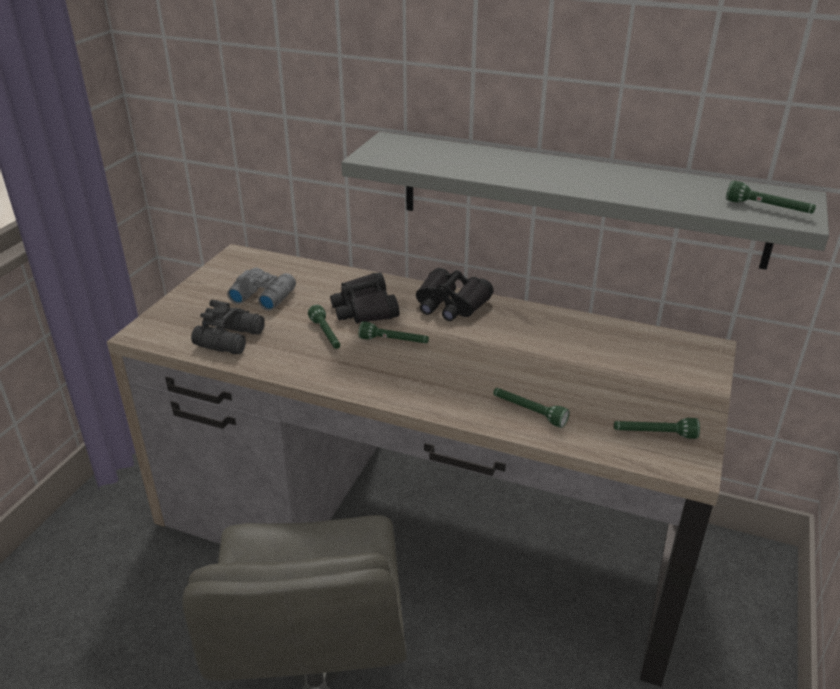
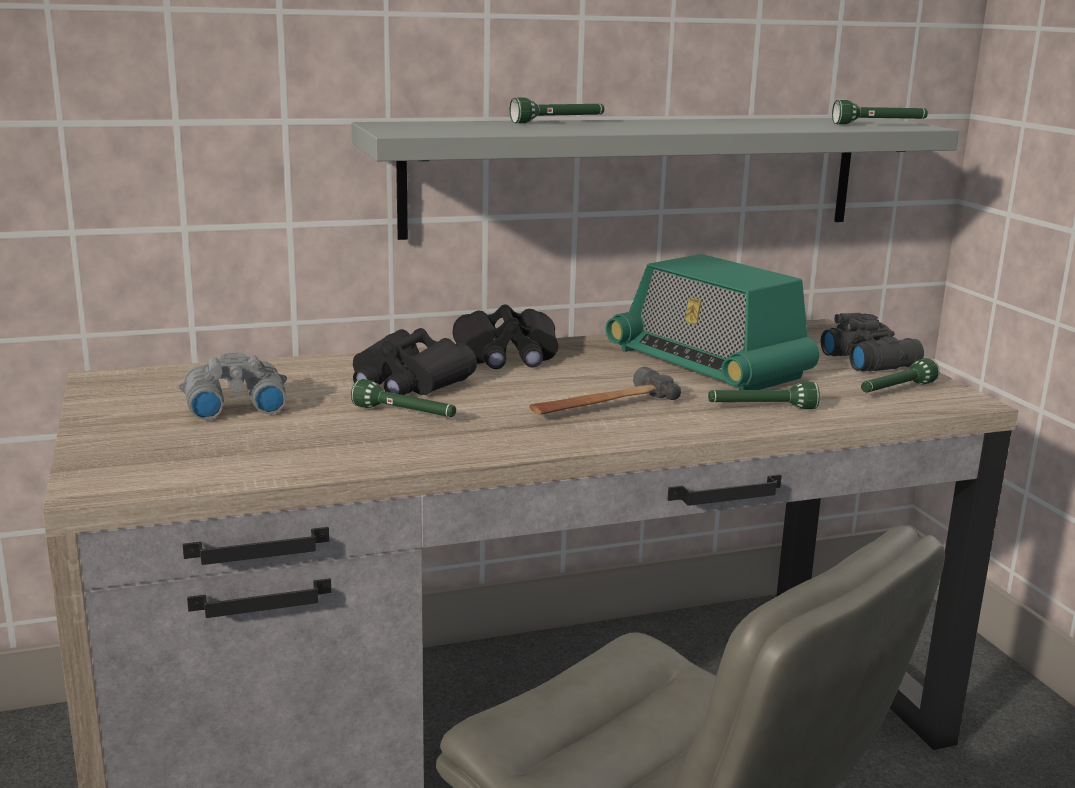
camera: 40 degrees left, 15 degrees down
(232, 338) = (270, 451): black binoculars -> black binoculars (870, 360)
(394, 342) = (505, 398): green flashlight -> green flashlight (558, 122)
(436, 370) = (602, 406): none -> hammer
(562, 357) = (708, 364): none -> radio

